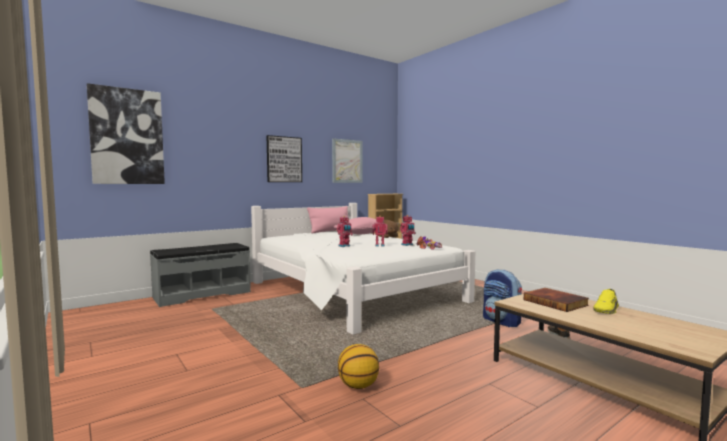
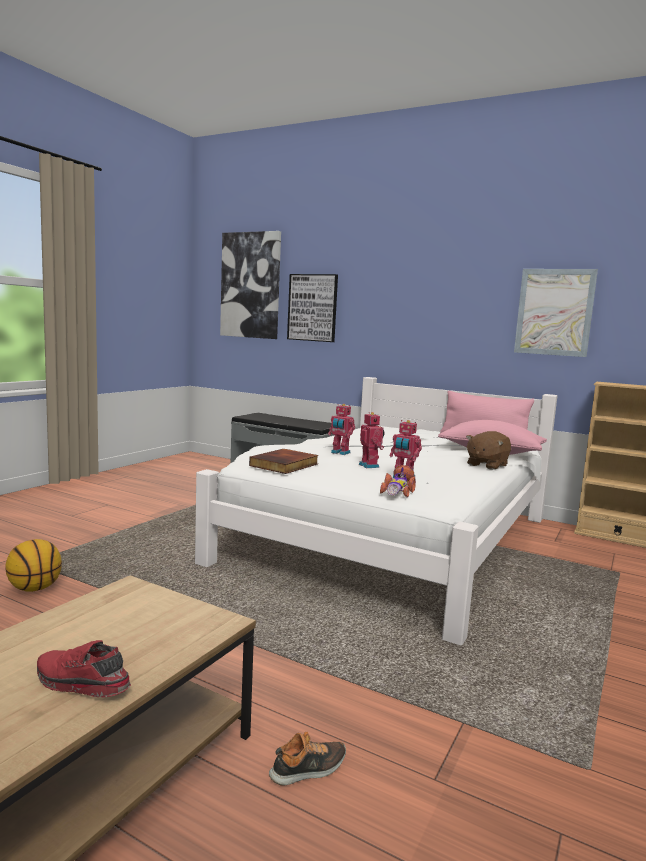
camera: 65 degrees right, 5 degrees up
(284, 159) = (425, 309): picture -> picture (312, 308)
(502, 321) = (352, 685): backpack -> none
(556, 302) = (135, 628): book -> book (285, 465)
(607, 310) = (80, 684): yellow shoe -> red shoe

